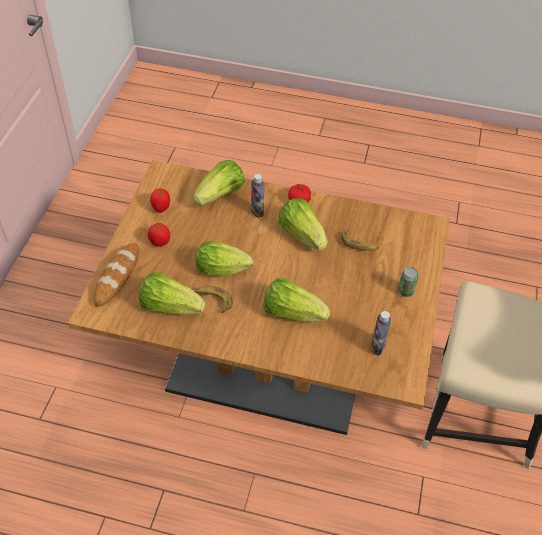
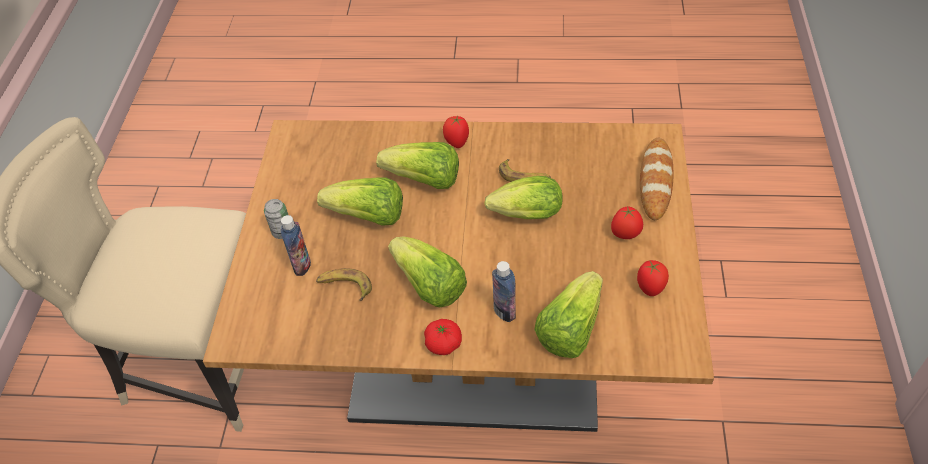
camera: 175 degrees right, 0 degrees up
(170, 306) = (573, 160): lettuce -> lettuce (368, 216)
(259, 343) = (456, 142): none -> tomato
(377, 346) = (320, 163): bottle -> bottle (302, 265)

